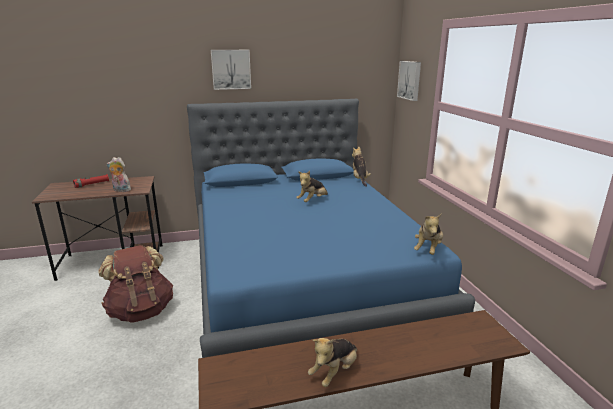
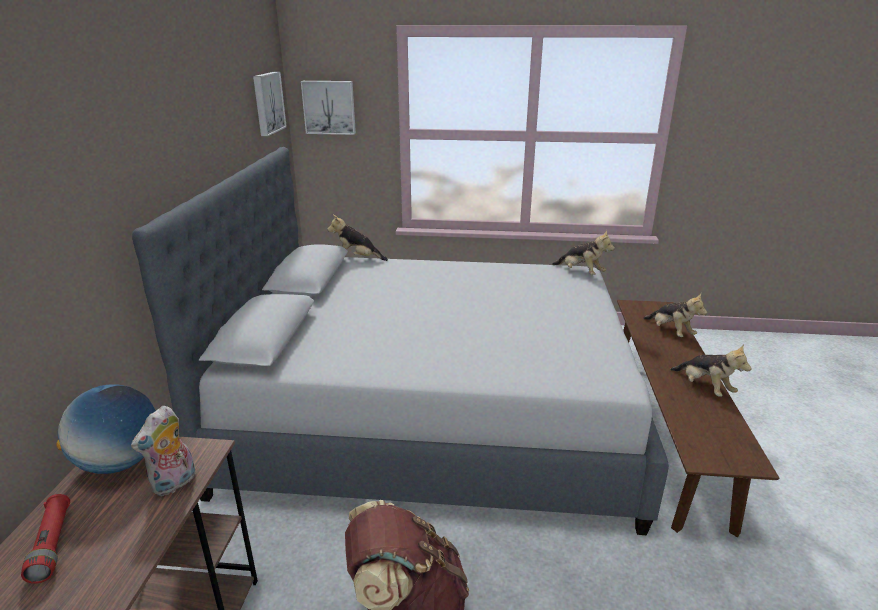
camera: 70 degrees left, 5 degrees up
(134, 181) = (120, 462): none -> globe
(231, 69) = (155, 133): picture -> picture (267, 103)
(303, 286) = (433, 414): blue bed -> grey bed
(312, 201) = (411, 299): plush toy -> plush toy (670, 332)

